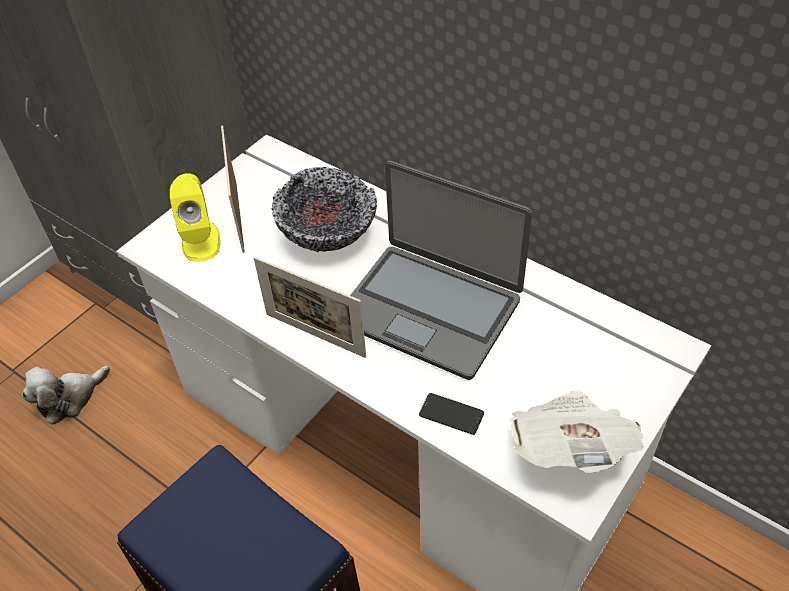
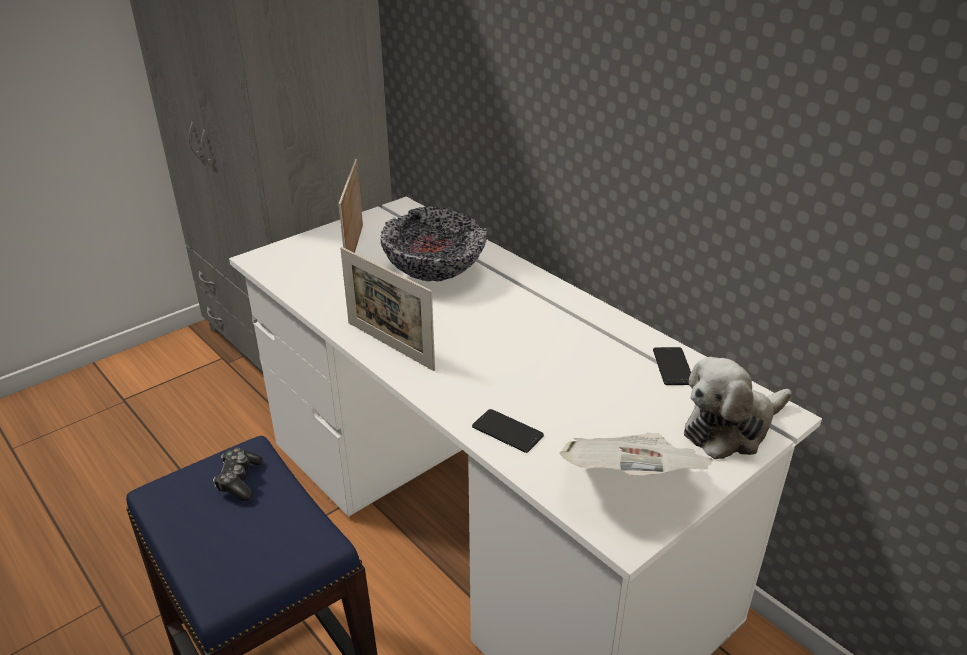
camera: 10 degrees right, 15 degrees down
(70, 398) = (165, 432): plush toy -> plush toy (731, 428)
(201, 241) = (310, 261): yellow speaker -> none
(217, 499) = (239, 480): none -> game controller
(430, 309) = (515, 342): laptop -> none
(575, 311) = (672, 367): none -> phone

